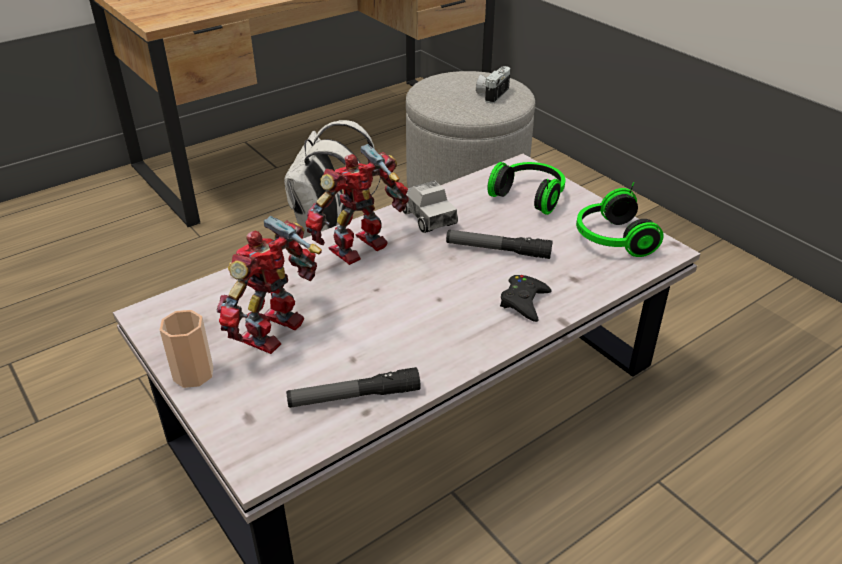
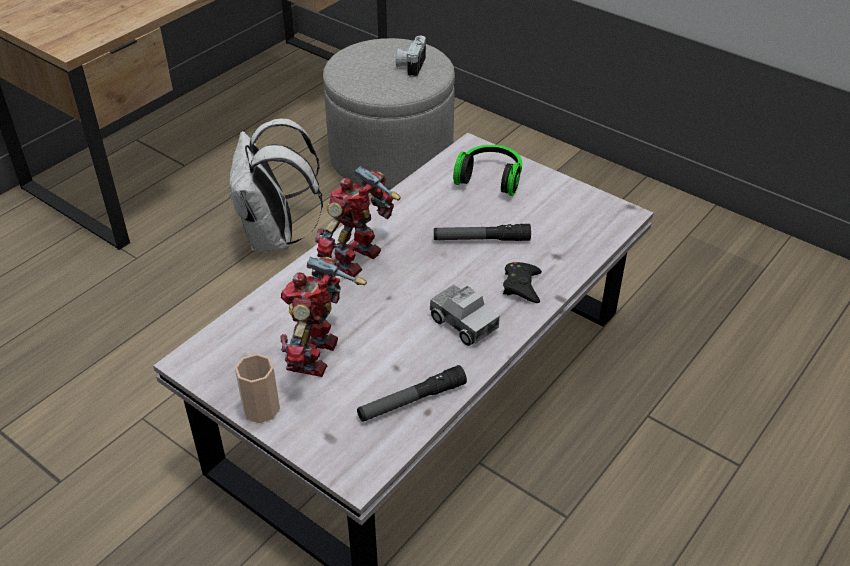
camera: 15 degrees left, 5 degrees up
(428, 217) = (406, 216): toy truck -> toy truck (463, 323)
(611, 239) = (575, 211): headphones -> none

